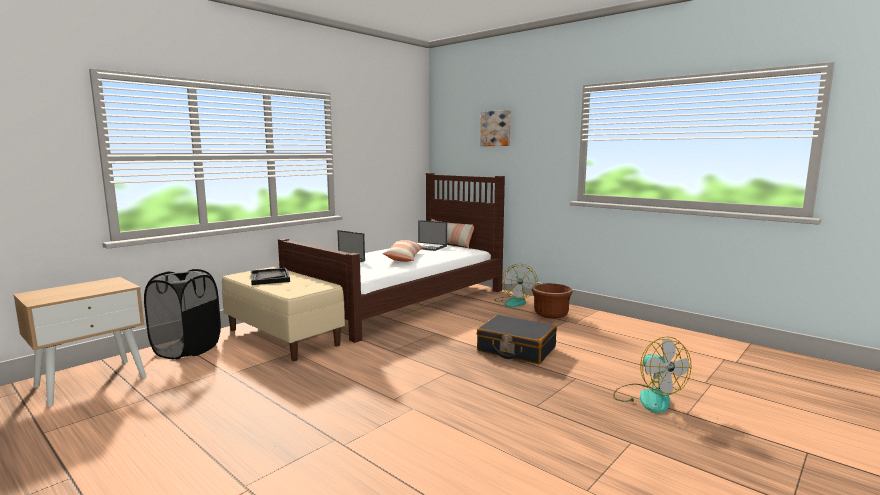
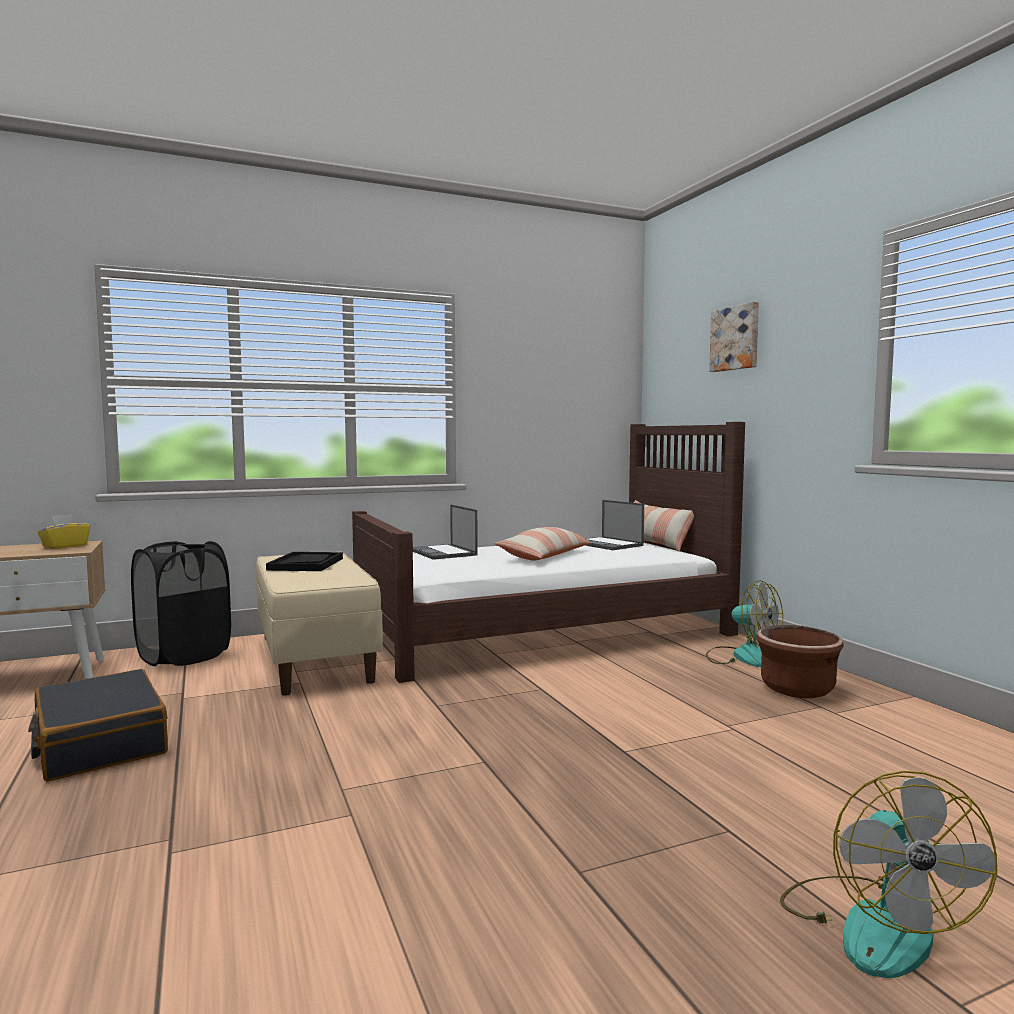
camera: 25 degrees right, 5 degrees down
(104, 284) = (65, 546): none -> yellow tissue box
(514, 302) = (742, 656): fan -> fan turned 75 degrees counterclockwise
(516, 349) = (657, 743): black suitcase -> black suitcase (99, 743)

